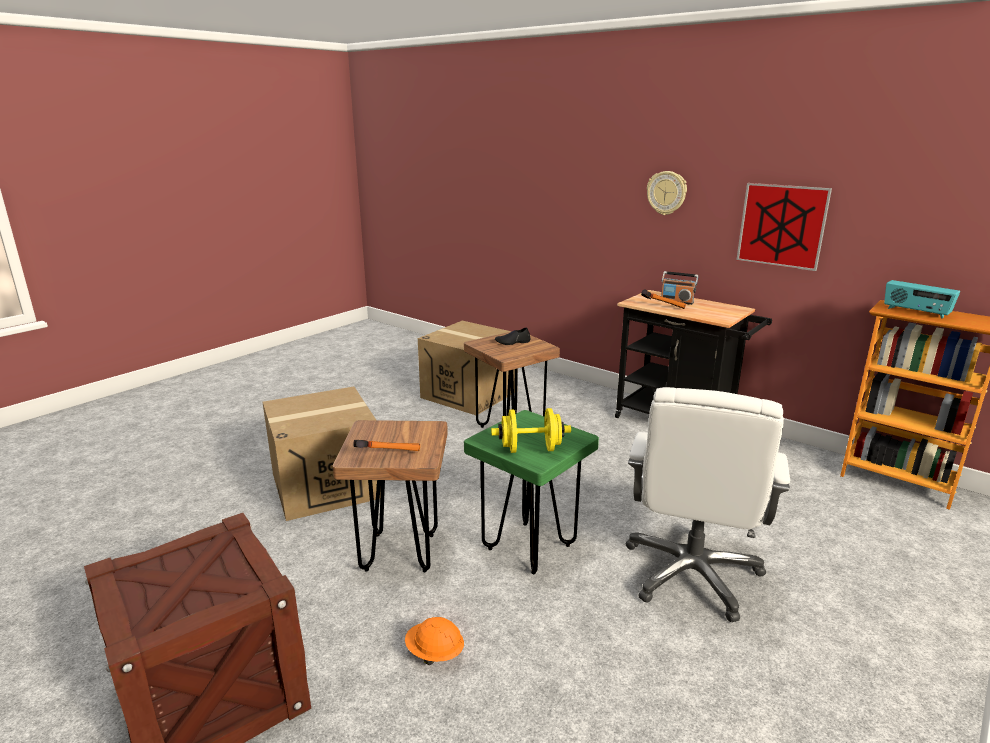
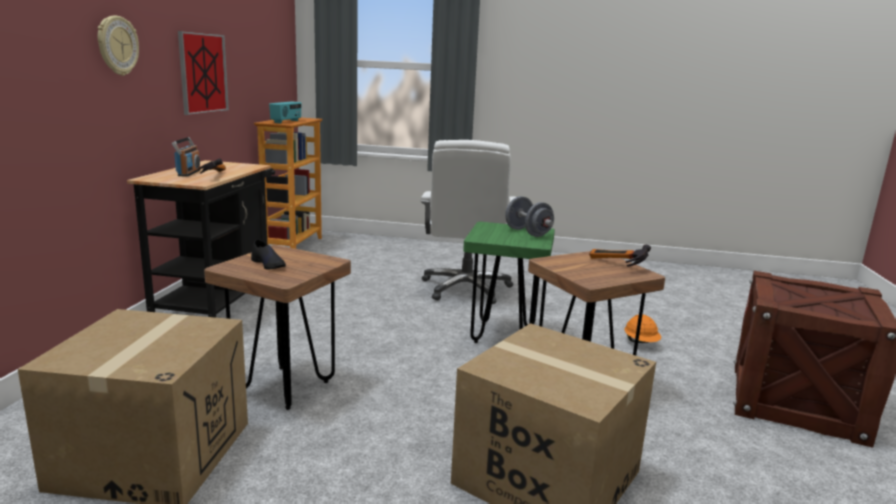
camera: 120 degrees left, 5 degrees down
(530, 449) = (527, 232): yellow dumbbell -> grey dumbbell
(692, 574) = (466, 288): white office chair -> white office chair turned 105 degrees clockwise

